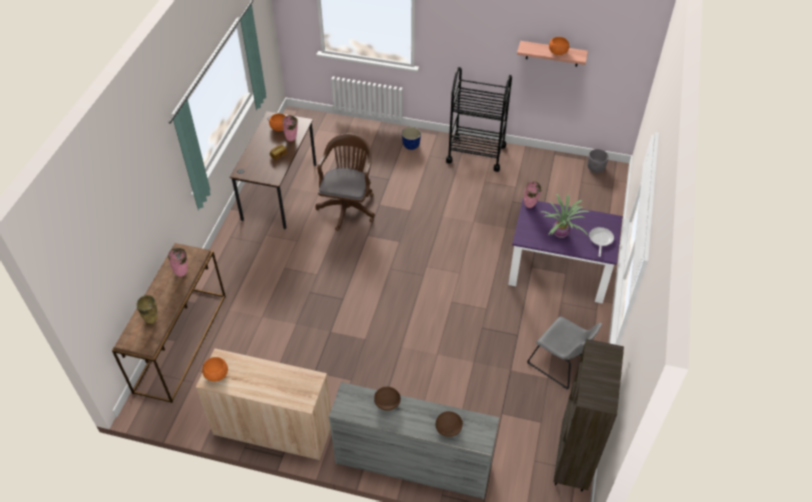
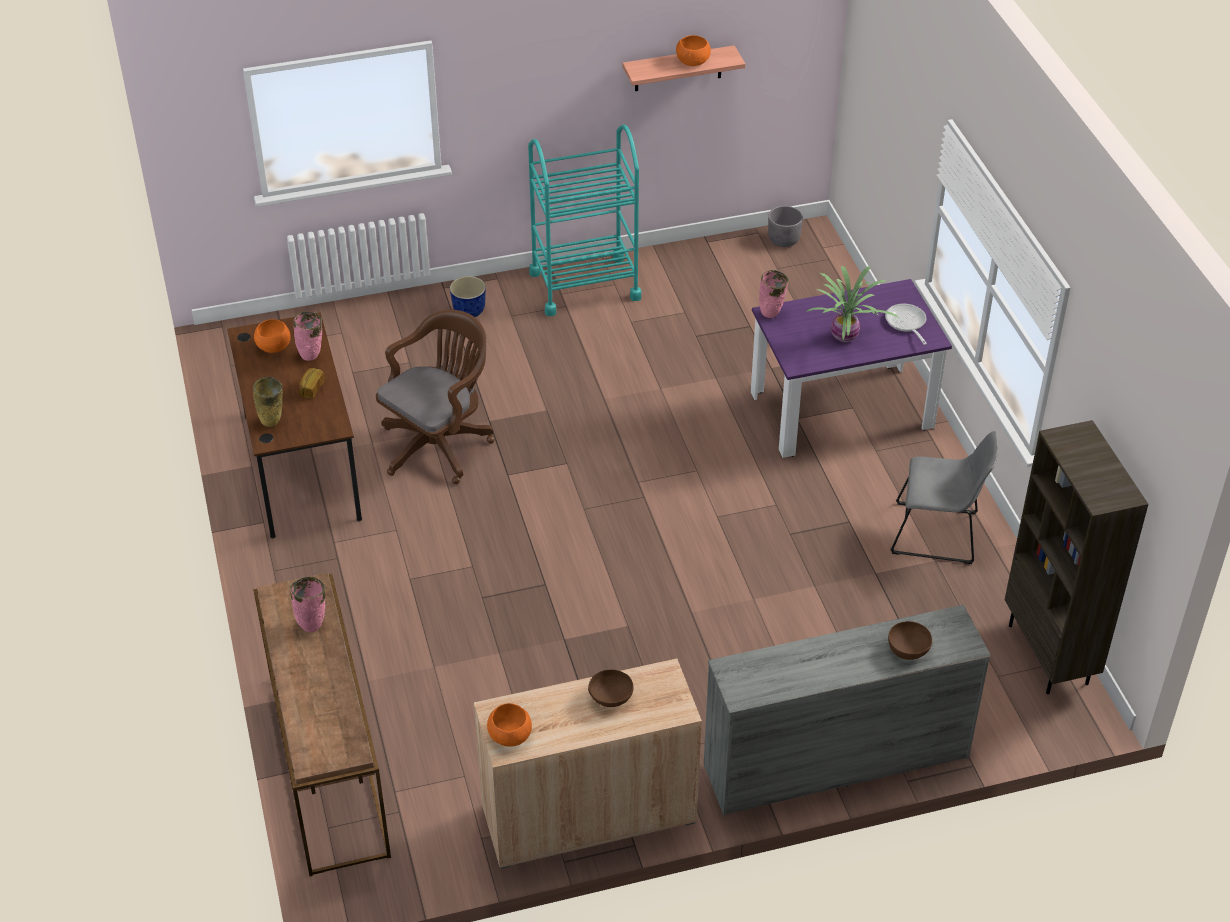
camera: 30 degrees left, 5 degrees down
(152, 321) = (326, 714): beige vase -> beige vase (272, 422)
(348, 206) = (440, 444): brown office chair -> brown office chair turned 60 degrees clockwise
(387, 403) = (797, 657): brown bowl -> brown bowl (610, 698)
(476, 153) = (584, 285): black cart -> turquoise cart

